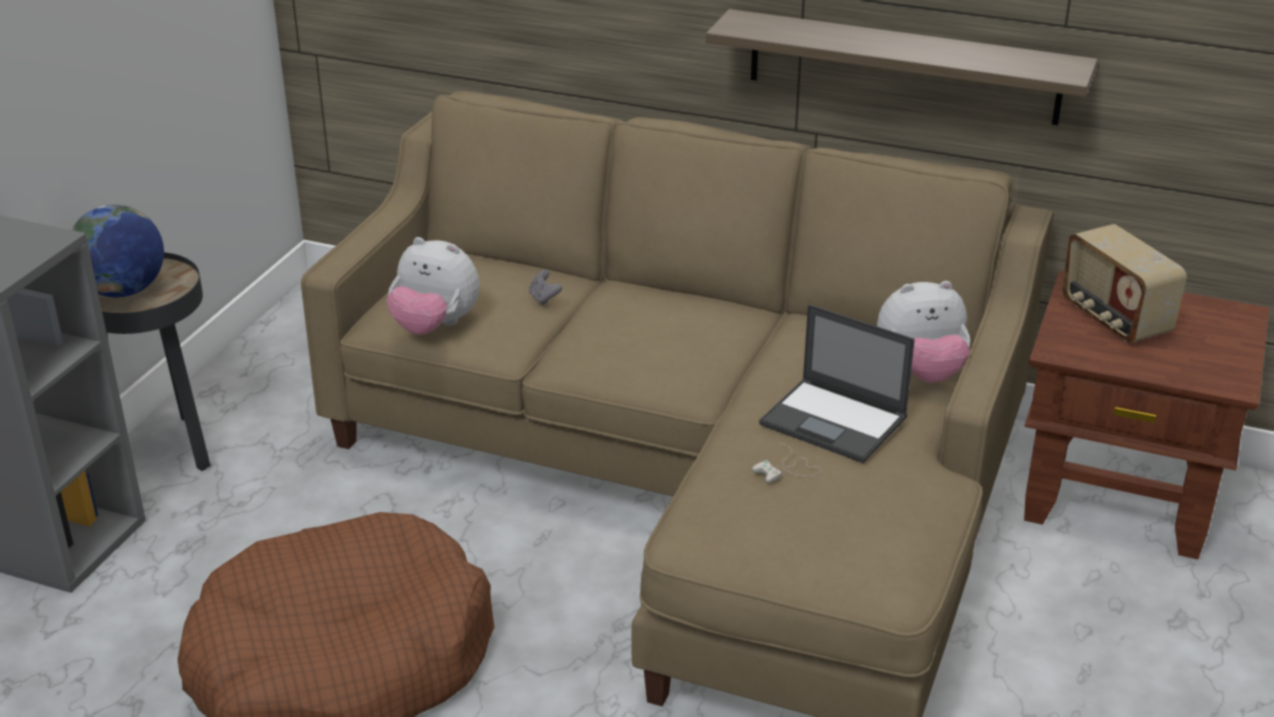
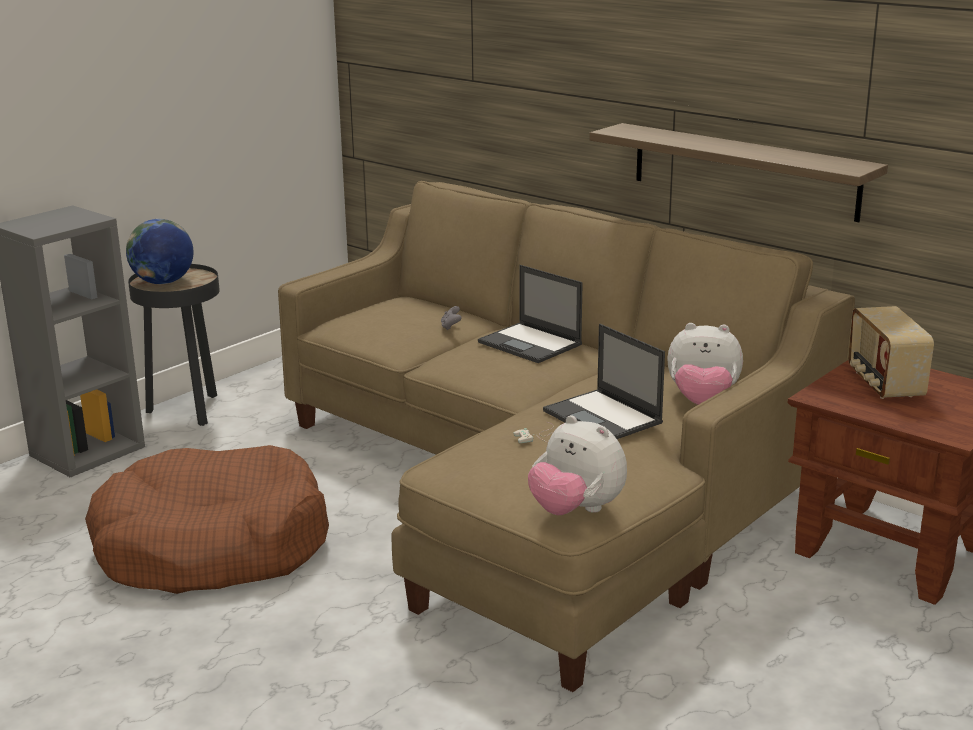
camera: 20 degrees right, 10 degrees down
(435, 326) = (360, 332): plush toy -> plush toy (576, 510)
(663, 312) = (531, 344): none -> laptop

